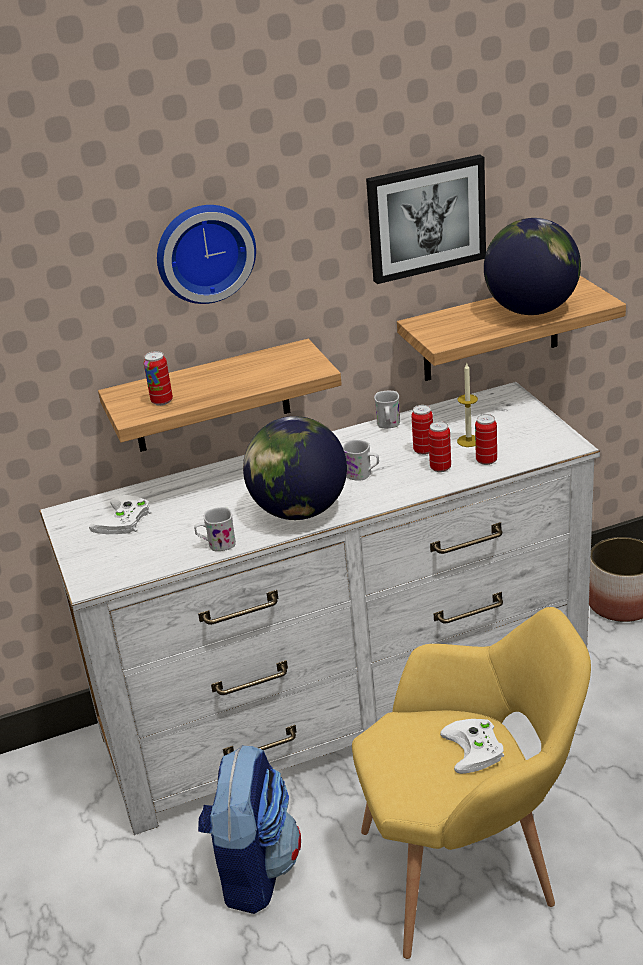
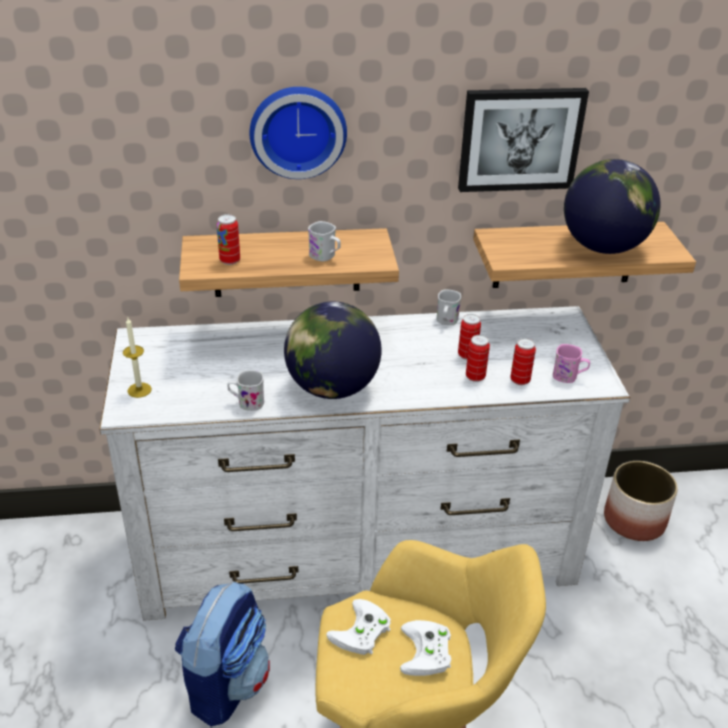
camera: 10 degrees right, 5 degrees up
(123, 521) = (179, 357): white game controller -> white game controller (361, 633)
(362, 474) = (403, 366): white mug -> white mug (325, 256)
(468, 441) = (511, 356): candle -> candle (139, 390)
(533, 446) = (569, 377): none -> pink mug

